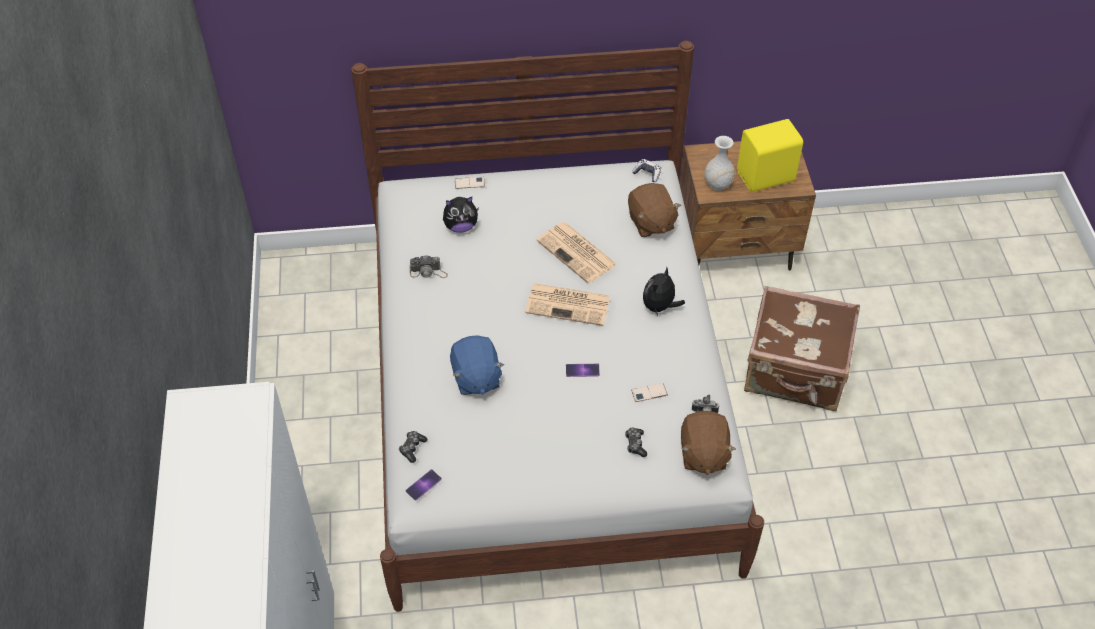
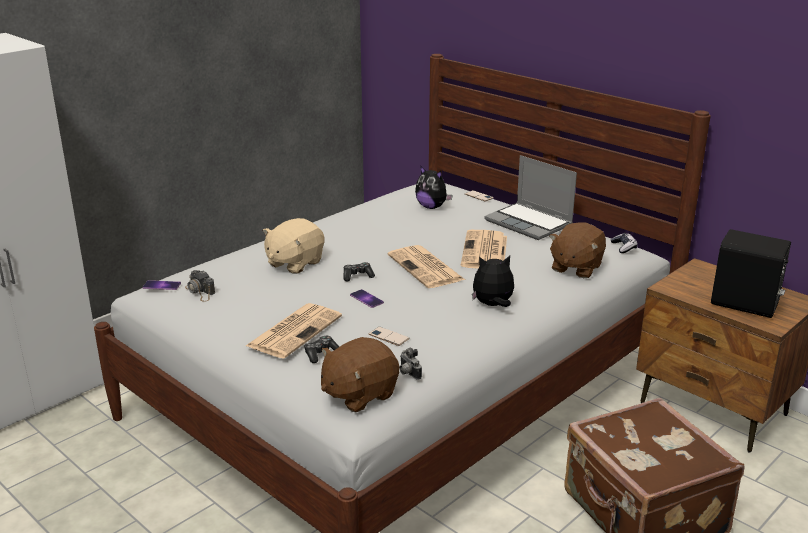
camera: 50 degrees right, 25 degrees down
(412, 448) = (193, 268): game controller -> game controller (357, 276)
(428, 272) = (369, 212): camera -> camera (200, 292)
(476, 378) = (294, 263): blue plush toy -> beige plush toy
(556, 192) = (530, 223): none -> laptop
(589, 440) = (295, 330): none -> newspaper
(718, 184) = (686, 287): white vase -> none
(767, 177) = (745, 305): yellow speaker -> black speaker

